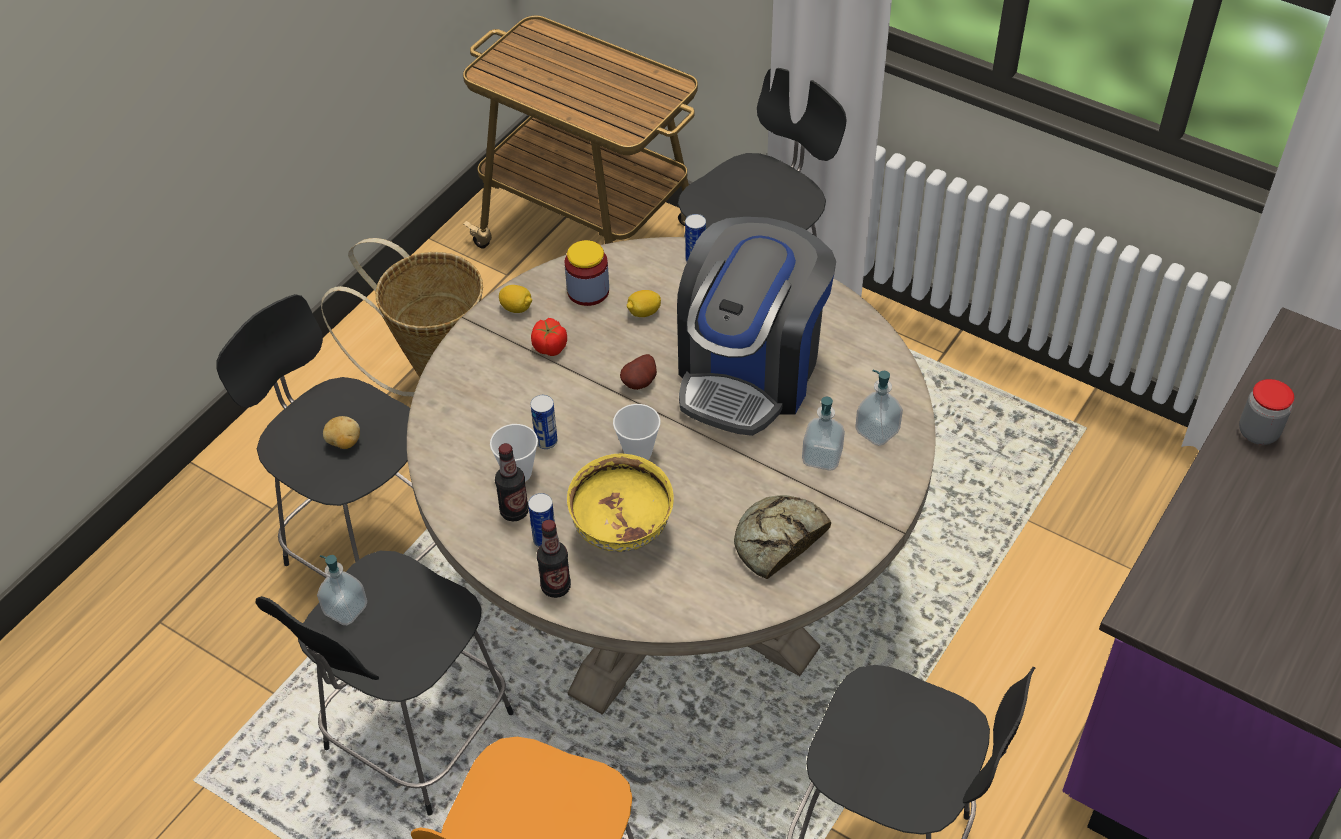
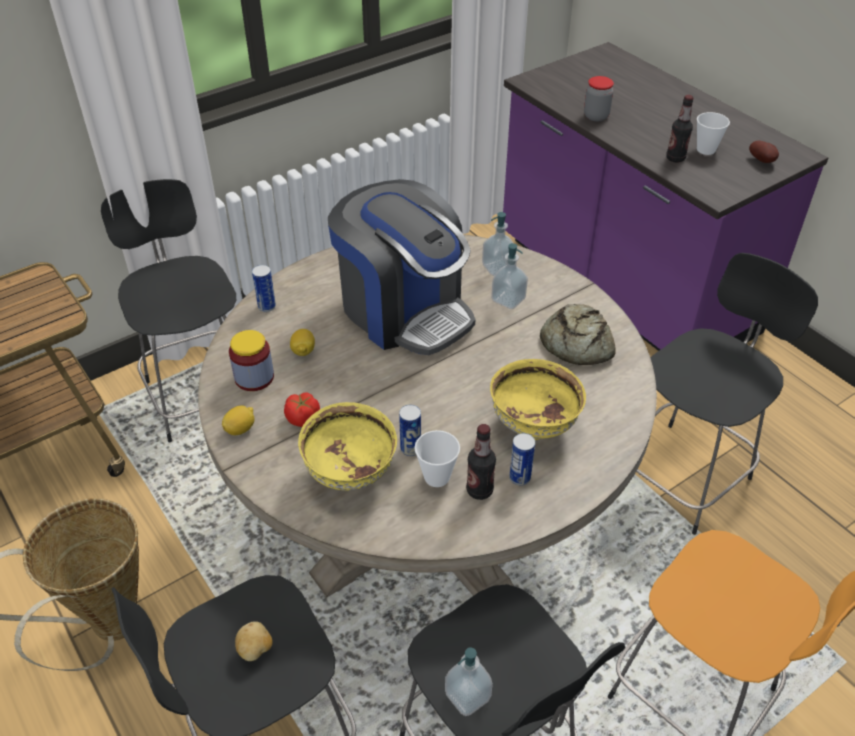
camera: 70 degrees left, 5 degrees down
(494, 407) = (351, 474): none -> yellow bowl
(556, 587) = (573, 483): bottle -> bottle (675, 158)
(638, 452) = (453, 395): cup -> cup (706, 150)
(641, 383) = (380, 373): potato -> potato (762, 161)

